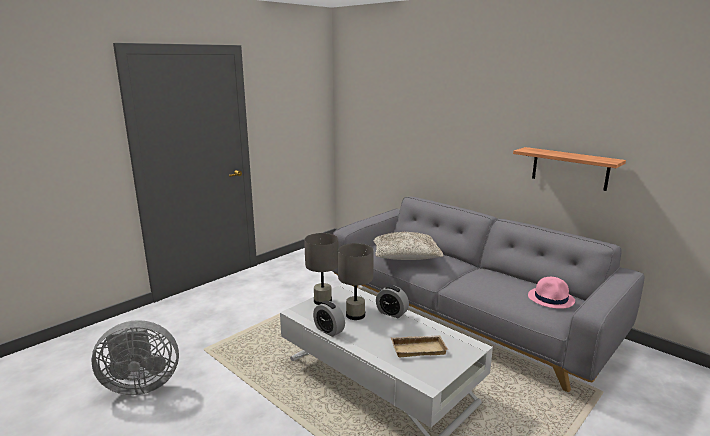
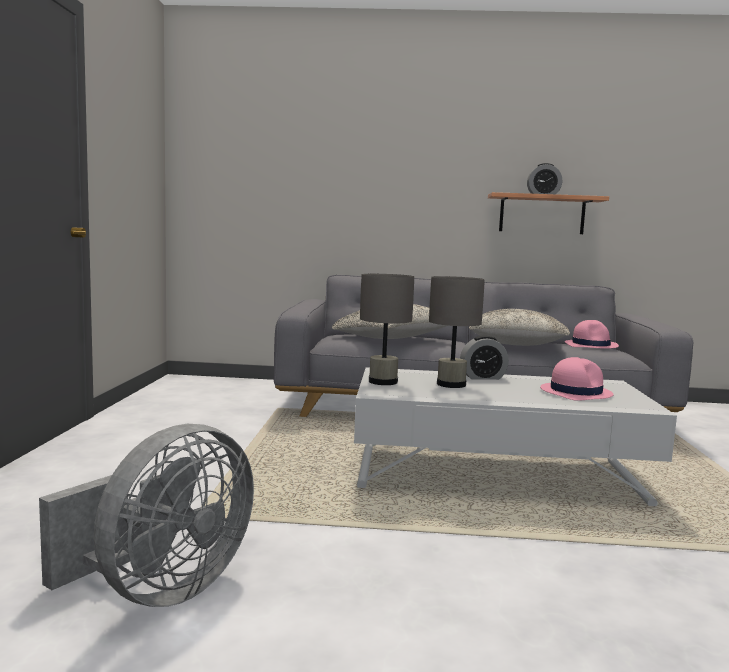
camera: 40 degrees left, 10 degrees down
(329, 330) = (457, 398): alarm clock -> alarm clock (543, 194)
(418, 348) = (575, 392): beige tray -> pink hat
(482, 284) = (515, 345): none -> beige pillow

